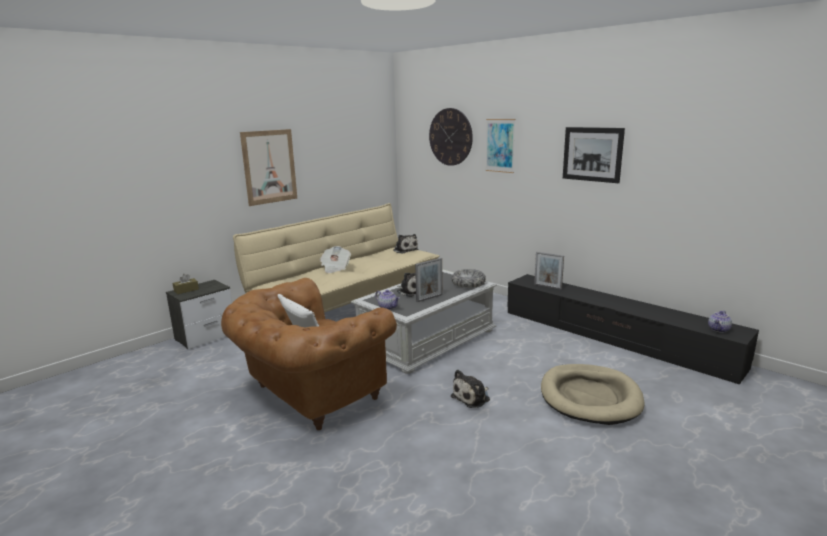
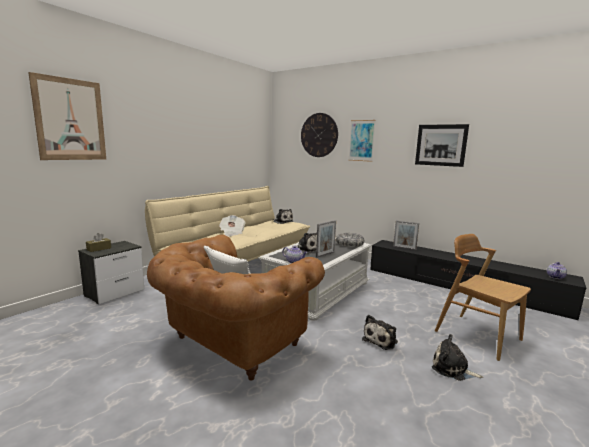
camera: 10 degrees left, 5 degrees down
(269, 167) = (177, 146): picture -> picture (70, 120)
(534, 431) = (452, 369): none -> plush toy
(590, 397) = (477, 335): beige dog bed -> brown chair

